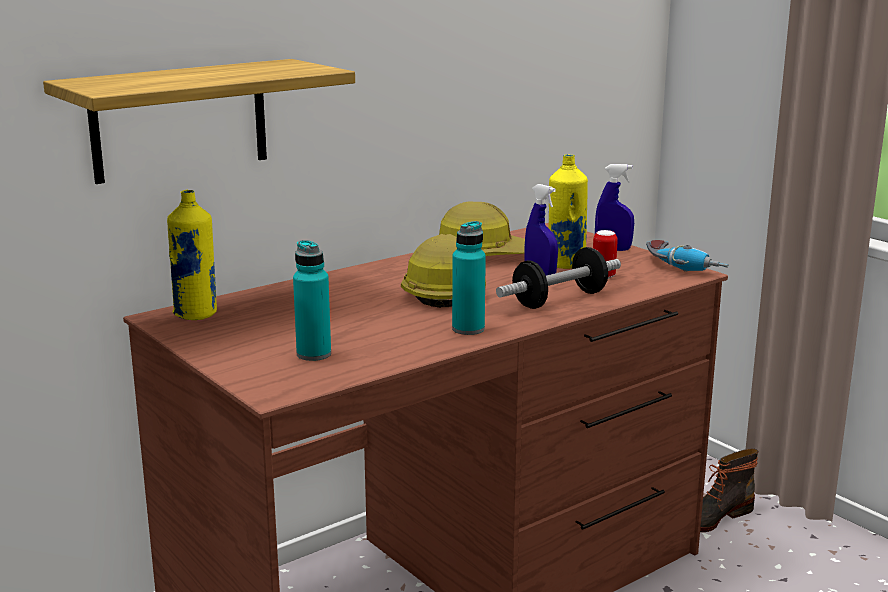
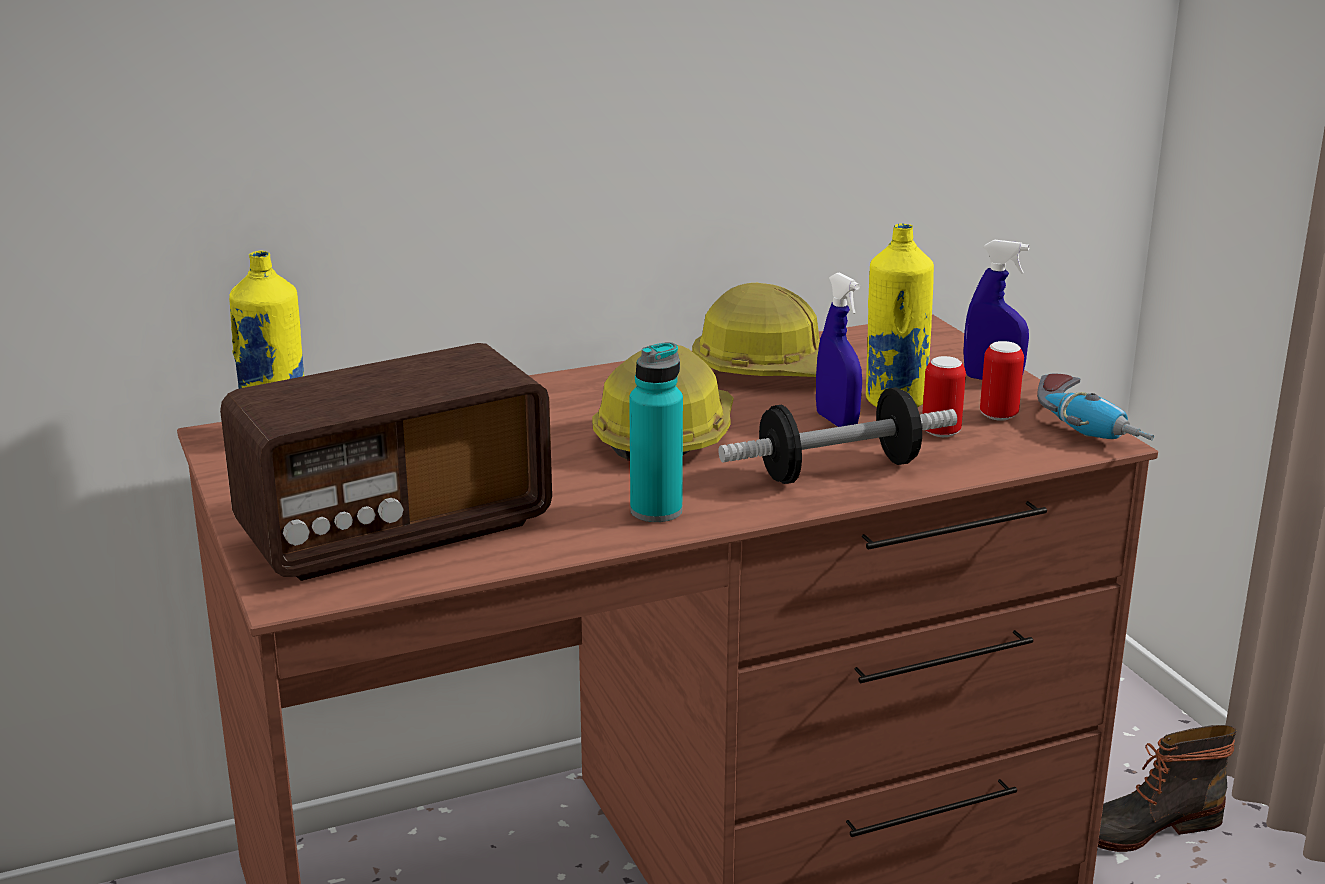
camera: 15 degrees right, 5 degrees up
(180, 120) = (271, 139): shelf -> none
(314, 354) = (395, 530): turquoise bottle -> radio
(629, 266) = (998, 415): none -> can

